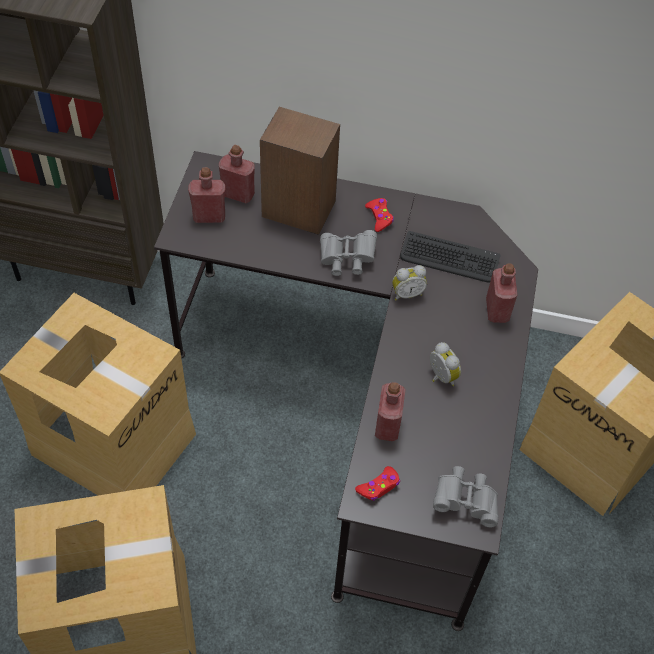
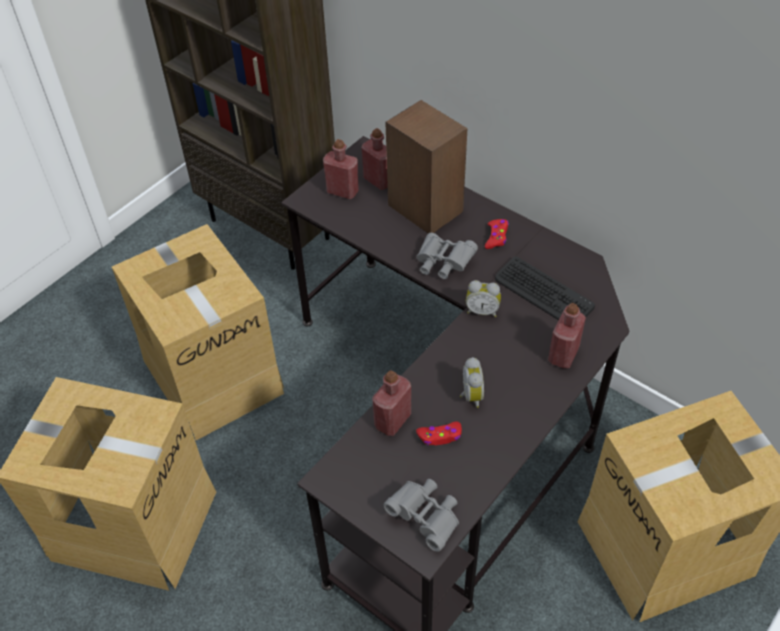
camera: 30 degrees right, 5 degrees down
(379, 487) = (351, 471): red game controller -> red game controller (440, 436)

